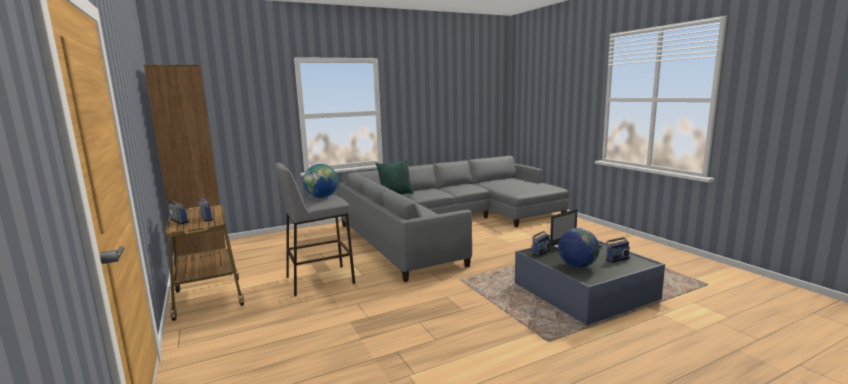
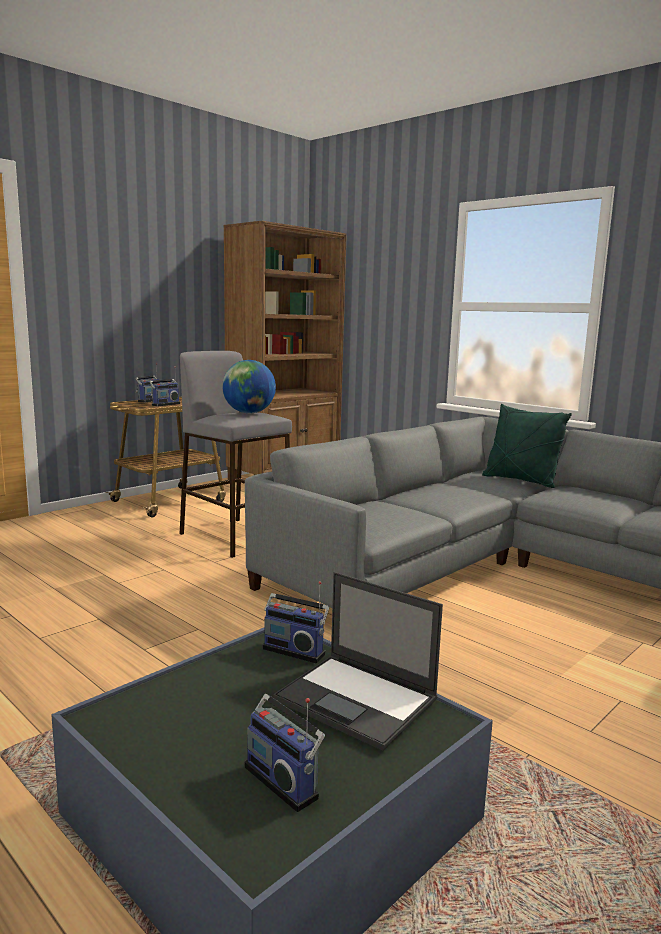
camera: 70 degrees right, 0 degrees up
(577, 266) = (205, 702): globe -> none

